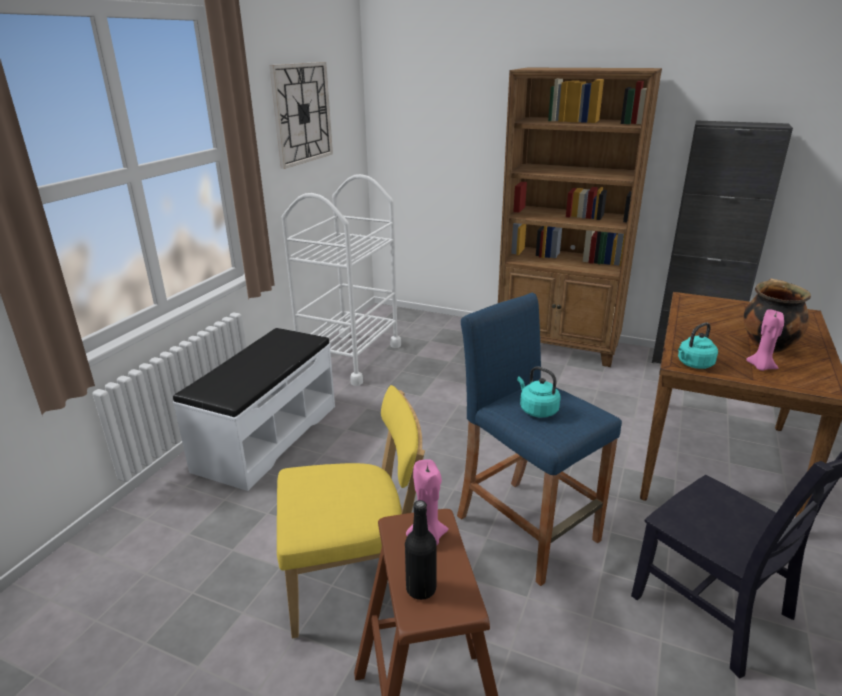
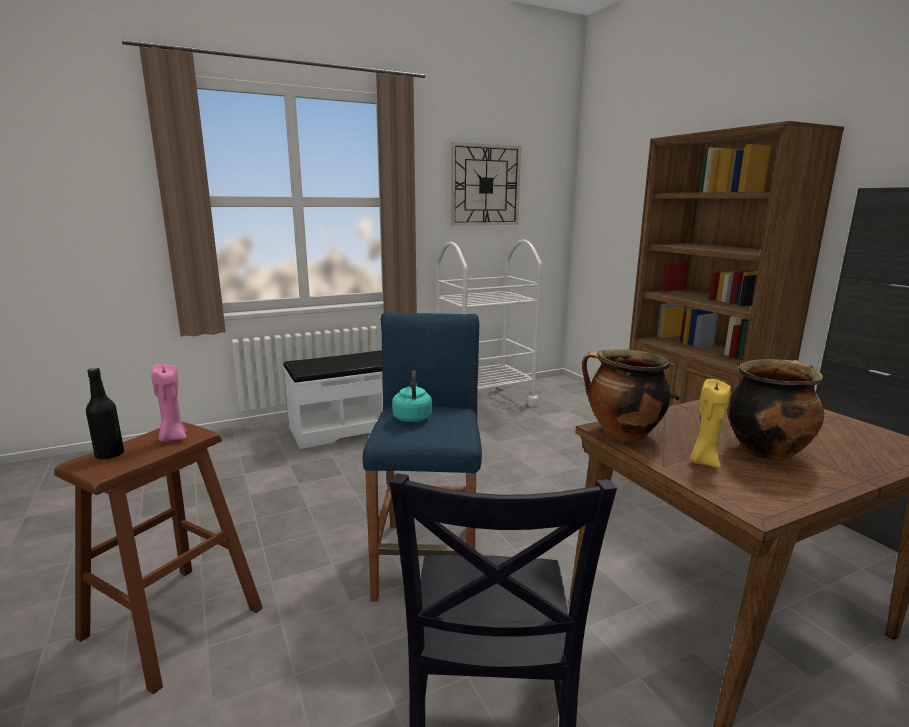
camera: 40 degrees right, 10 degrees down
(354, 583) = (267, 525): yellow chair -> none
(693, 364) = (621, 434): turquoise kettle -> cooking pot
(761, 367) = (703, 462): pink candle -> yellow candle

